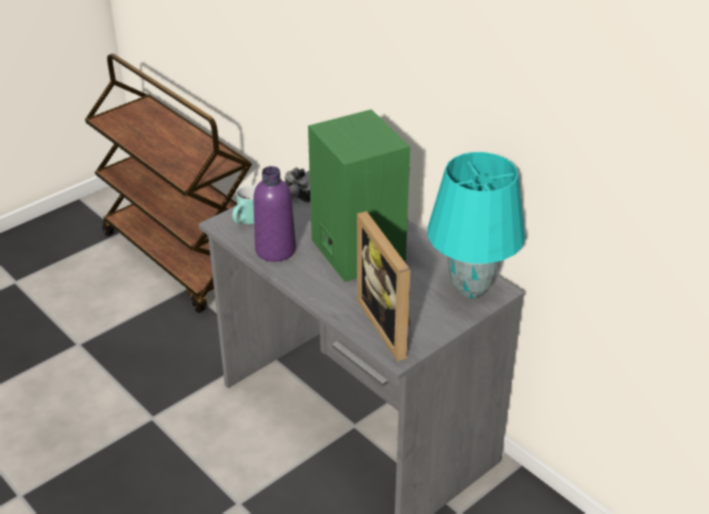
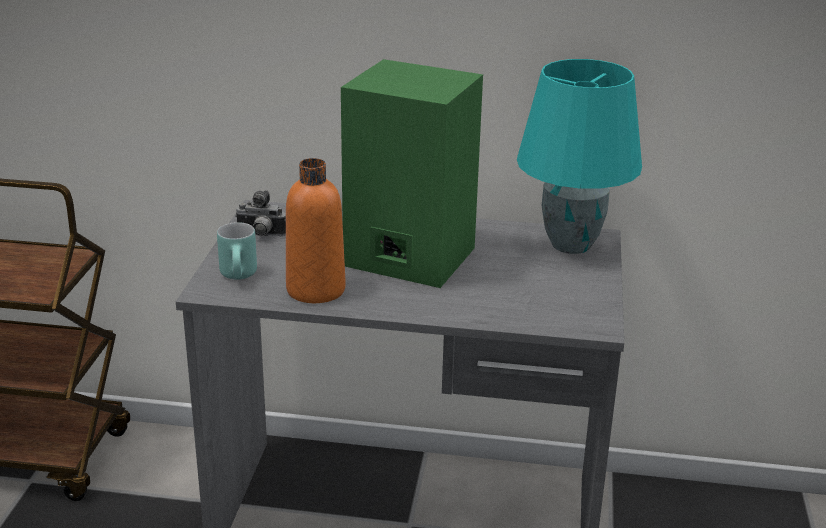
camera: 40 degrees left, 10 degrees down
(275, 250) = (316, 290): purple bottle -> orange bottle
(391, 325) = (548, 304): picture frame -> none

